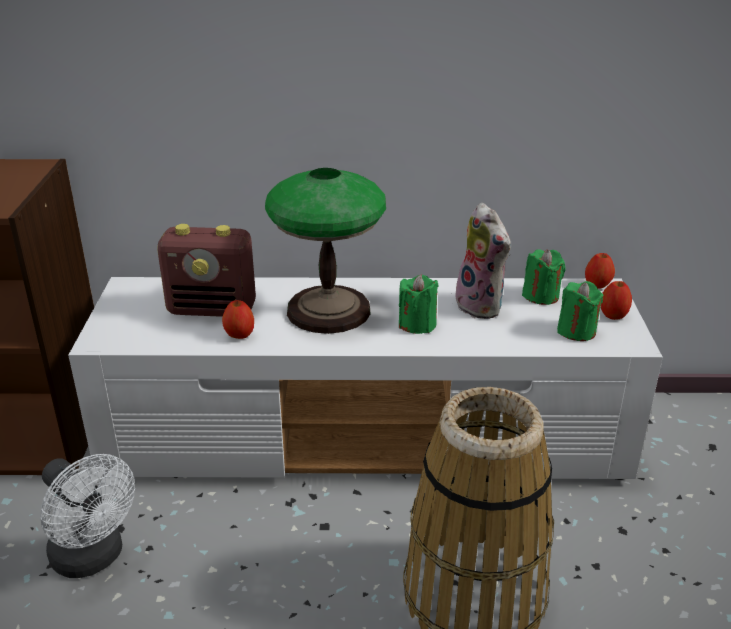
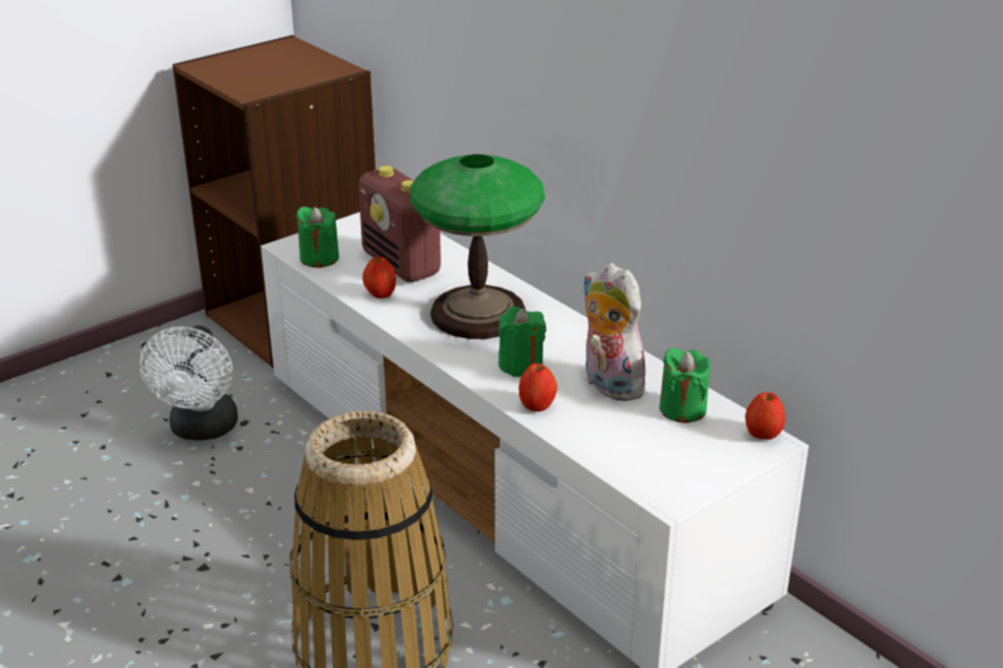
camera: 50 degrees right, 0 degrees up
(482, 306) = (608, 385): plush toy -> plush toy turned 120 degrees clockwise
(576, 331) = (641, 455): green candle -> green candle (319, 258)
(613, 315) = (711, 467): apple -> apple (537, 406)

